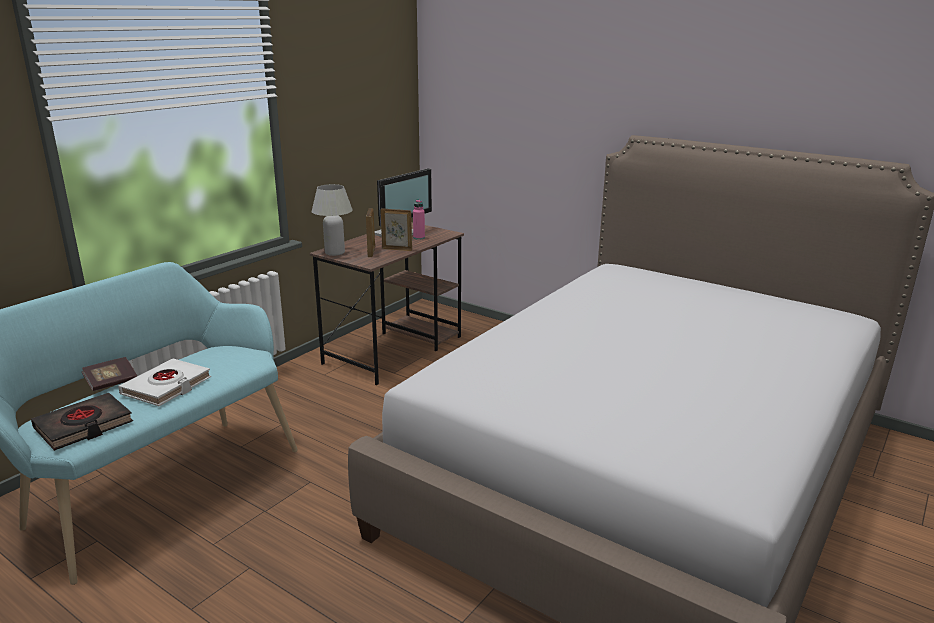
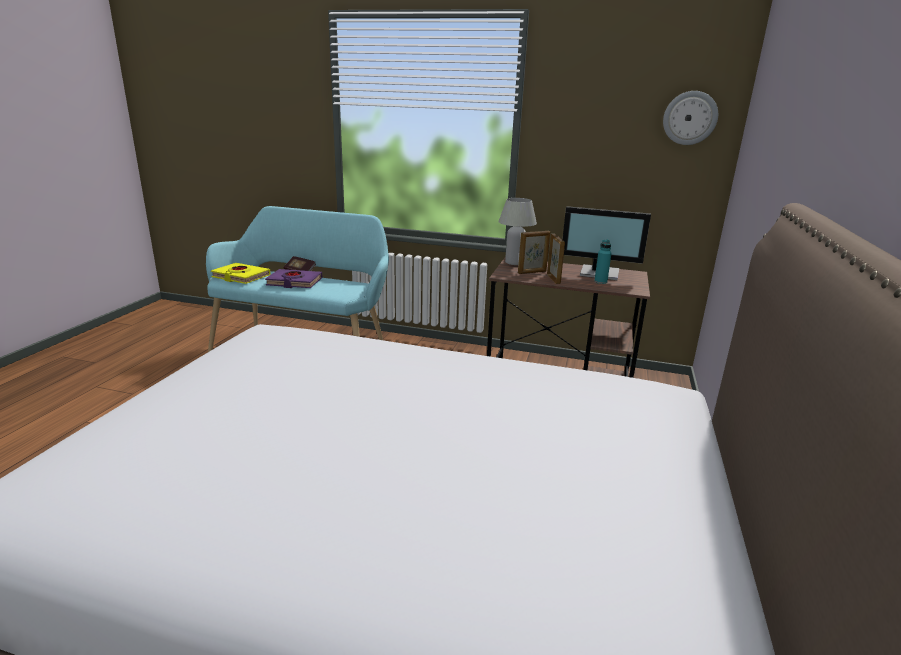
camera: 70 degrees right, 0 degrees up
(84, 426) = (241, 277): black book -> yellow book
(167, 387) = (294, 282): white book -> purple book
(391, 83) = (690, 118): none -> wall clock
(419, 238) = (600, 282): pink bottle -> turquoise bottle

